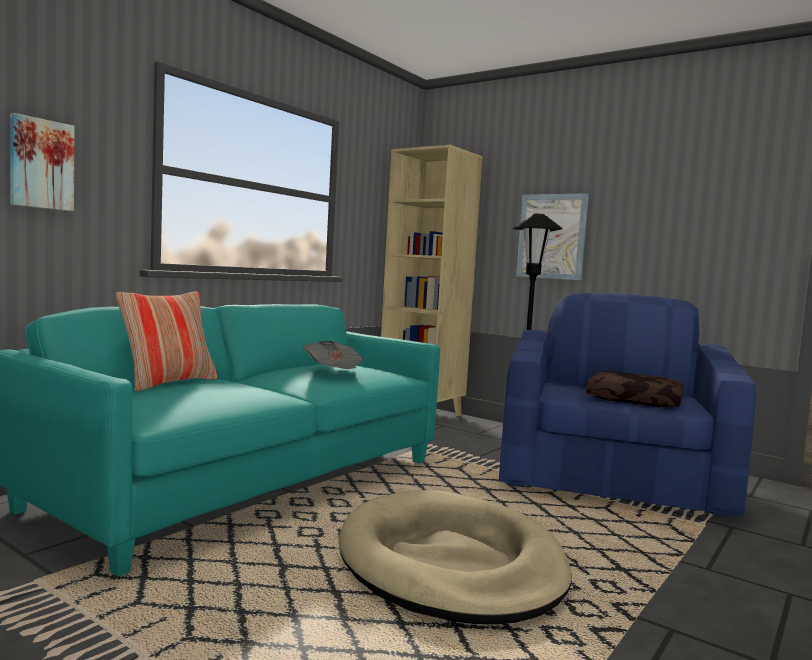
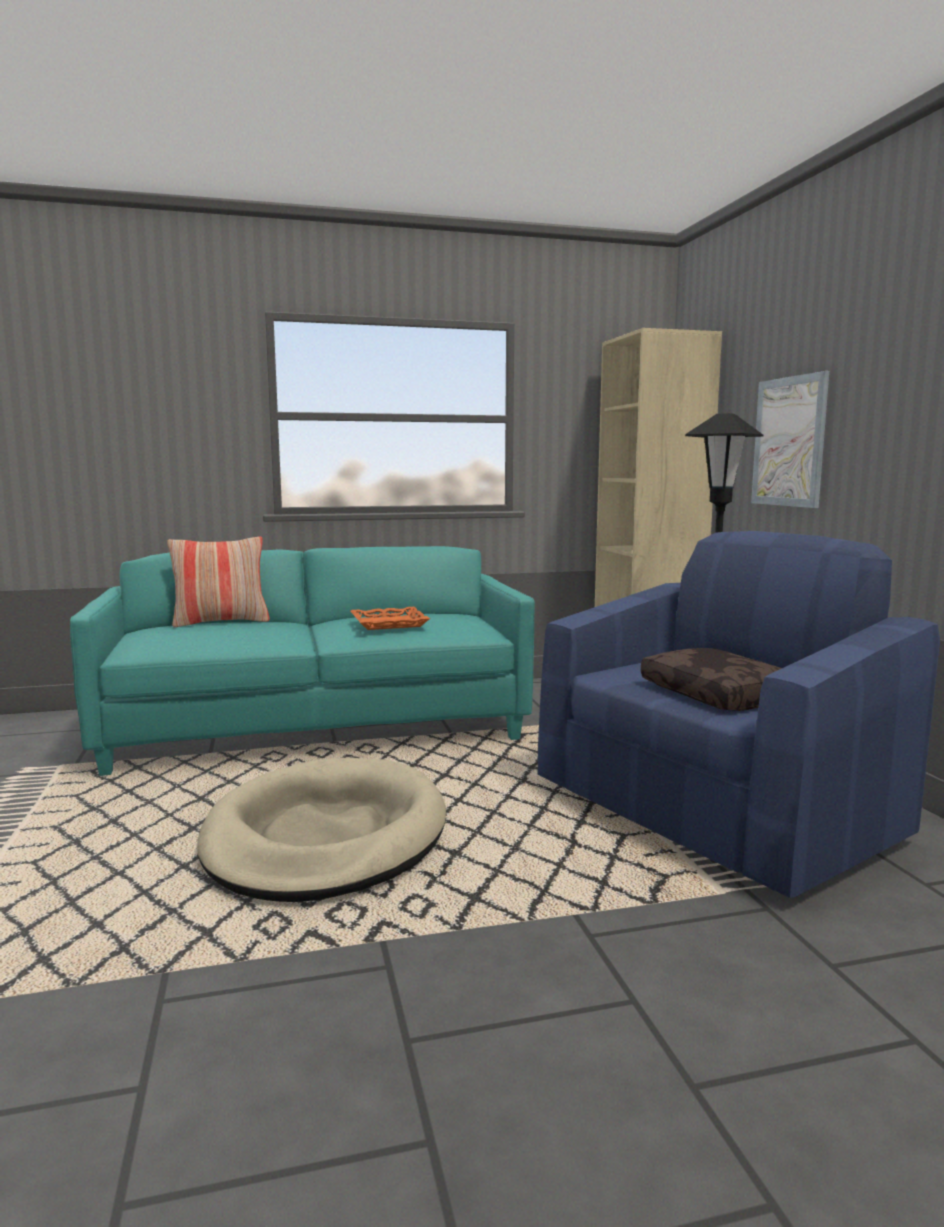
camera: 40 degrees right, 5 degrees up
(41, 164) = (161, 428): picture -> none
(334, 372) = (389, 623): newspaper -> orange tray

